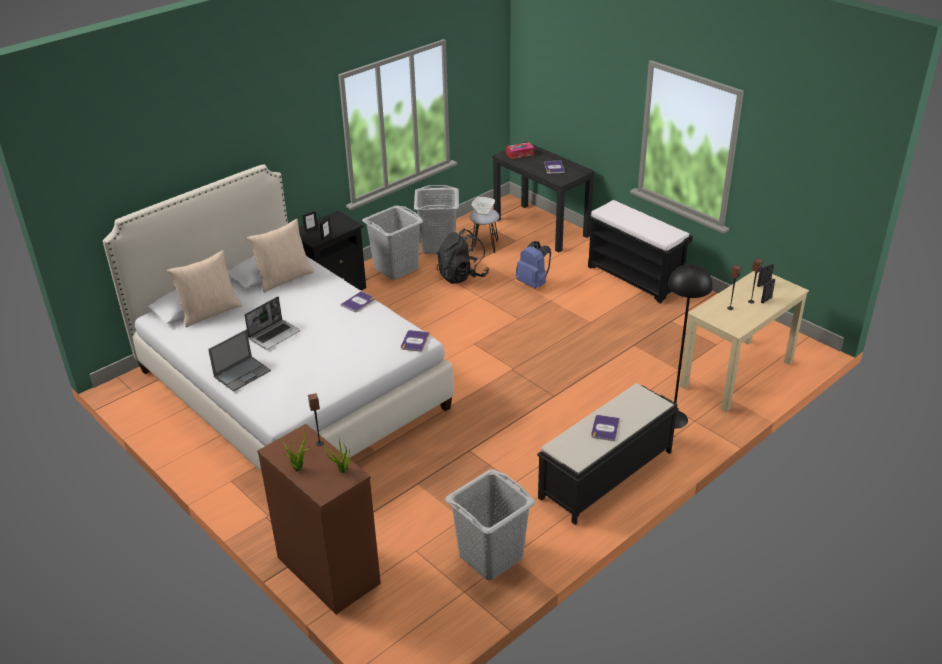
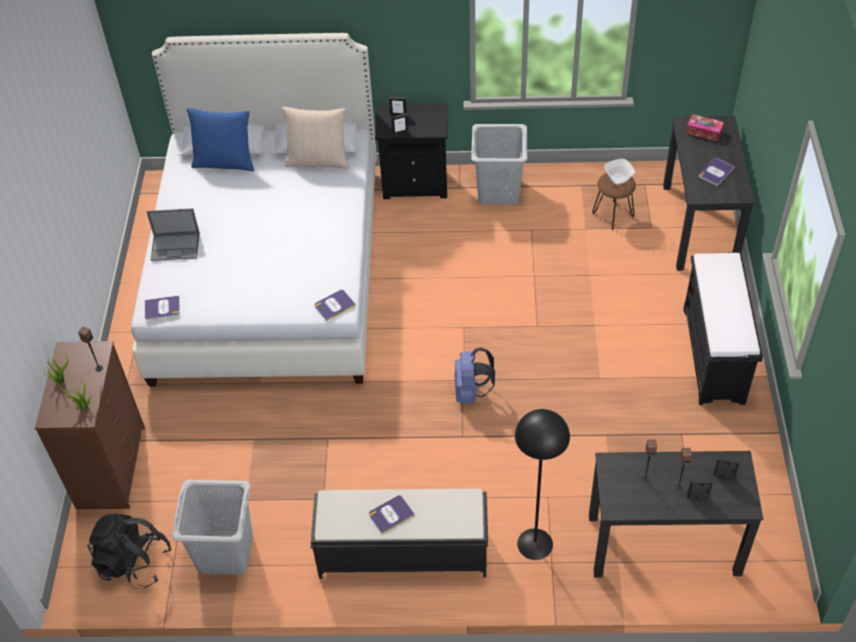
camera: 45 degrees right, 15 degrees up
(210, 312) = (225, 162): beige pillow -> blue pillow
(274, 335) = (241, 221): laptop -> none
(358, 302) = (342, 228): book -> book (162, 308)
(439, 245) = (569, 187): grey laundry basket -> none
(462, 276) = (547, 239): black backpack -> black backpack (134, 562)
(484, 246) = (612, 214): grey stool -> brown stool
(533, 283) = (603, 293): blue backpack -> blue backpack (471, 392)
(736, 374) = (662, 544): beige desk -> black desk

